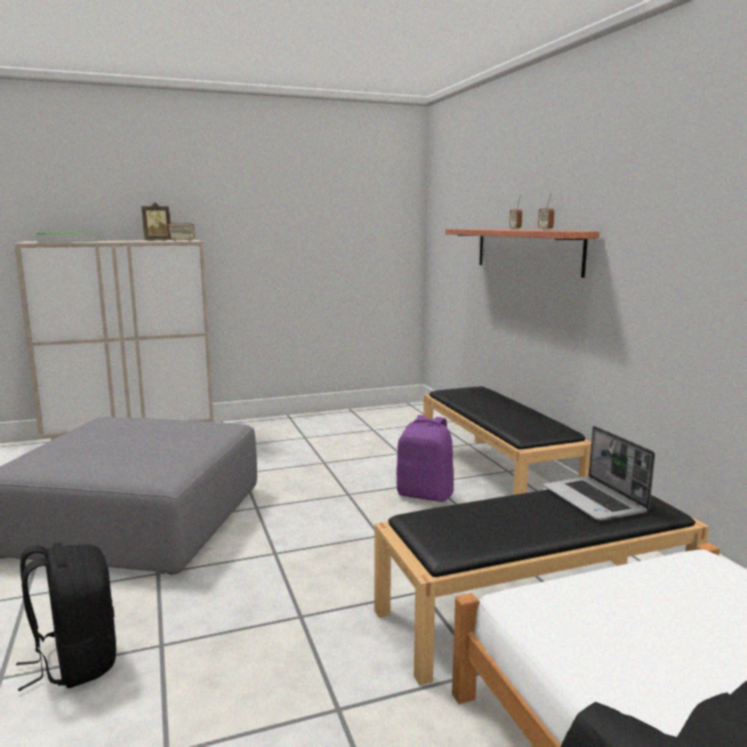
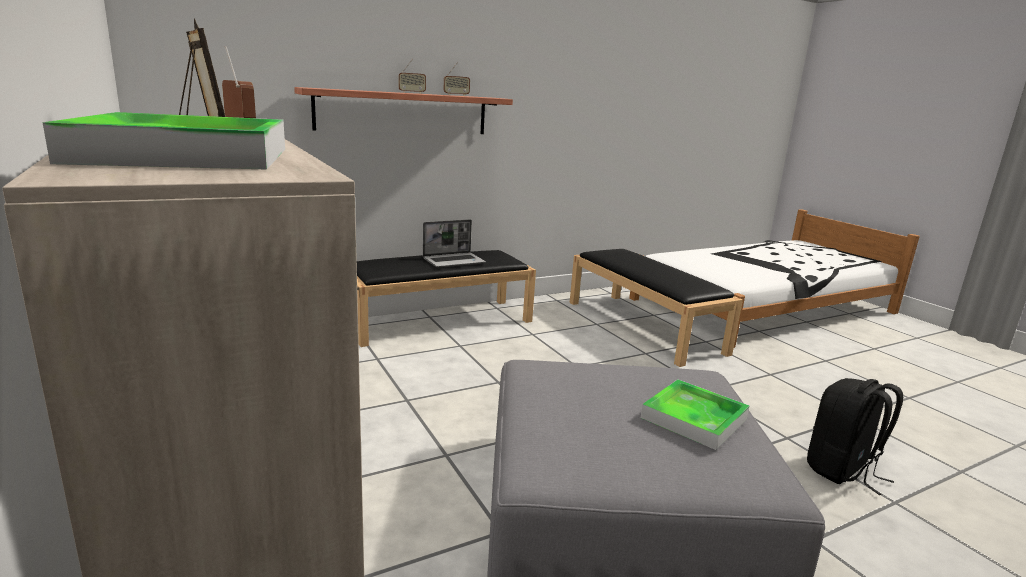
camera: 100 degrees left, 5 degrees up
(99, 454) = (694, 418): none -> tray
(425, 494) = (490, 348): purple backpack -> none
(595, 500) = (624, 258): laptop -> laptop (454, 261)

